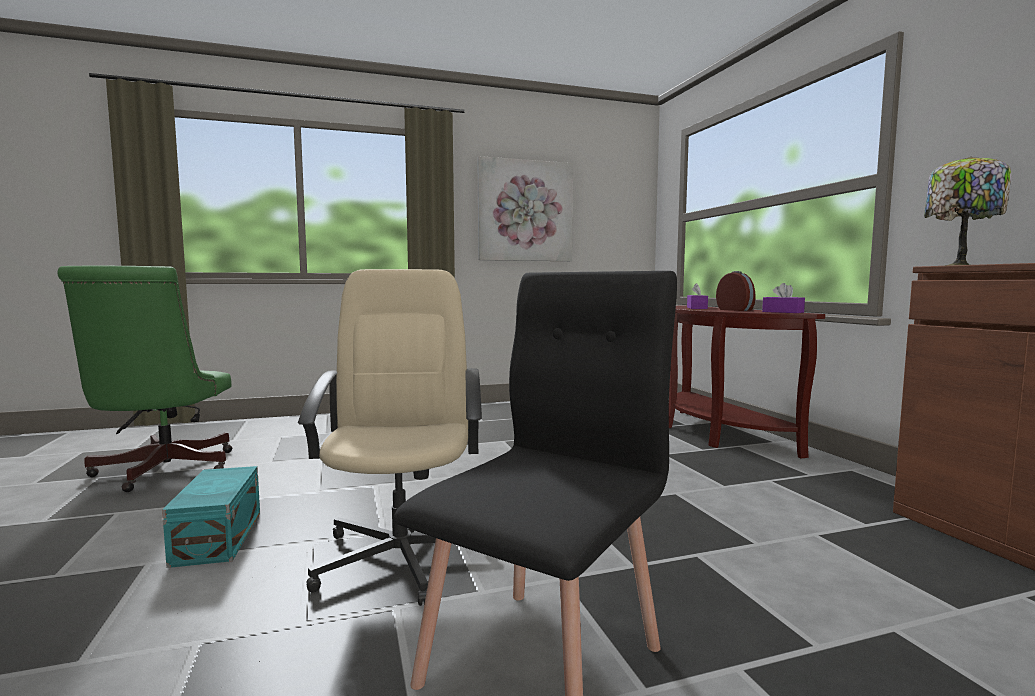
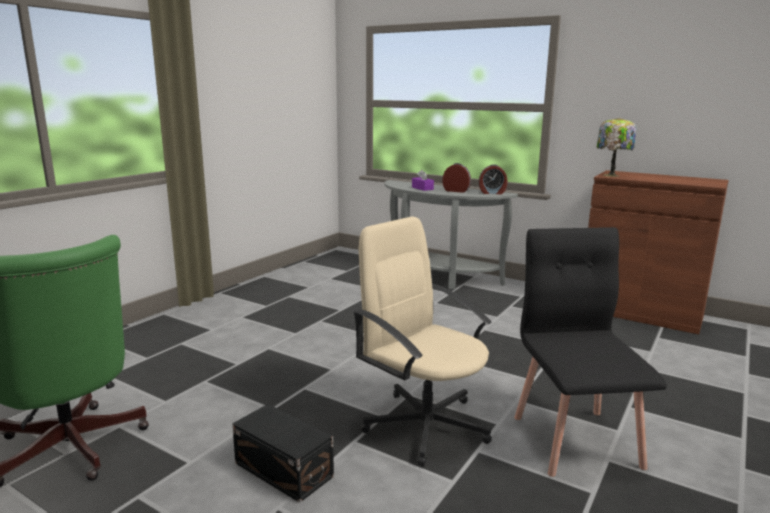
camera: 40 degrees left, 10 degrees up
(215, 538) = (283, 471): turquoise storage box -> black storage box
(525, 211) = (249, 97): picture -> none
(715, 433) = (437, 277): brown console table -> grey console table
(782, 312) = (492, 193): purple tissue box -> alarm clock

